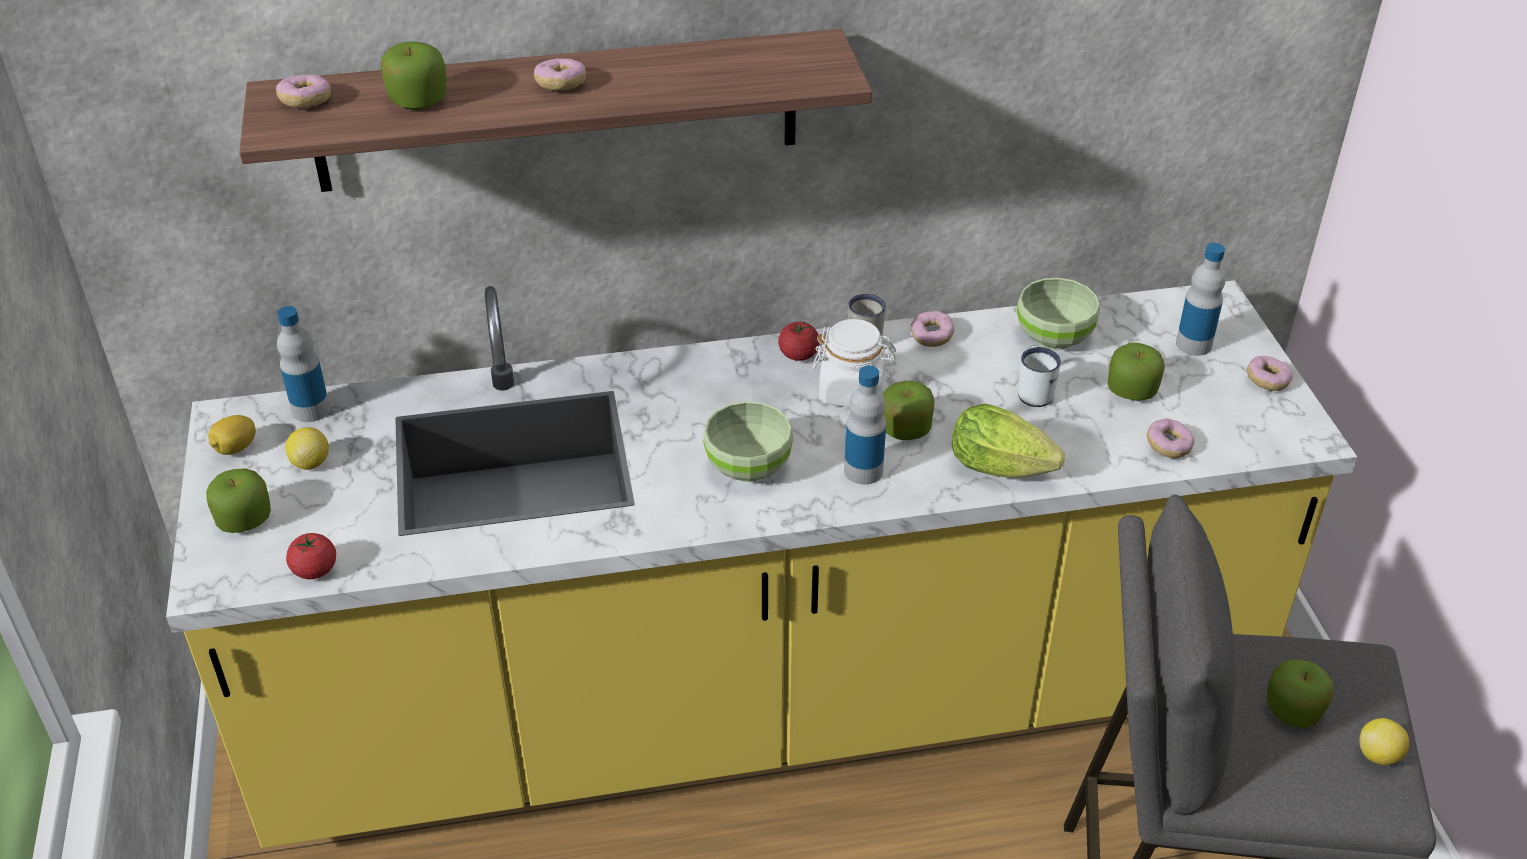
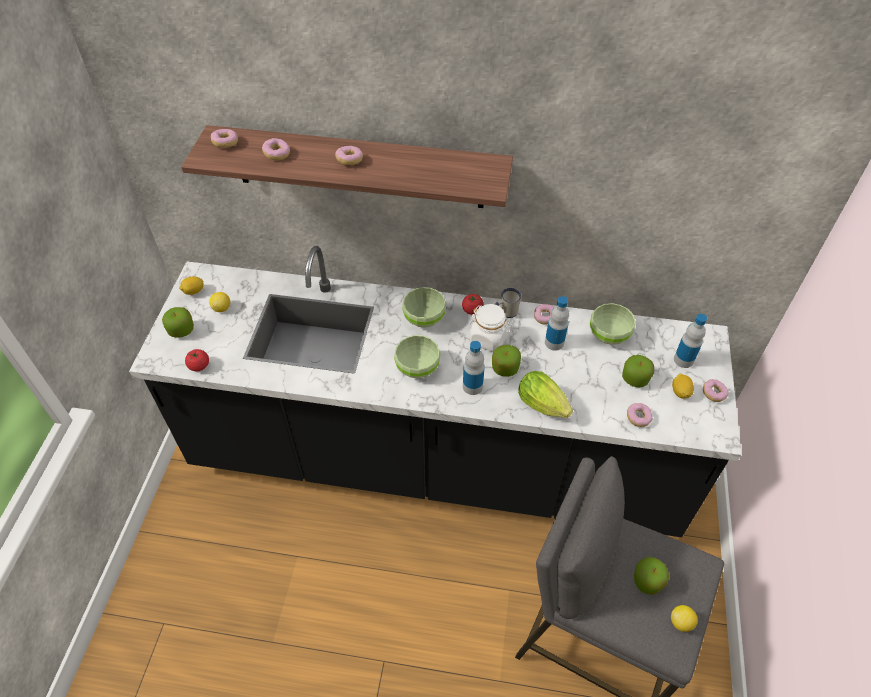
camera: 20 degrees right, 10 degrees up
(311, 410) = (234, 279): bottle -> bottle (554, 343)
(418, 100) = (277, 154): apple -> donut
(719, 387) = (425, 318): none -> green bowl
(763, 707) = (435, 462): yellow counter -> black counter
(1035, 391) = (582, 365): white mug -> none
(1214, 391) = (680, 392): none -> lemon

